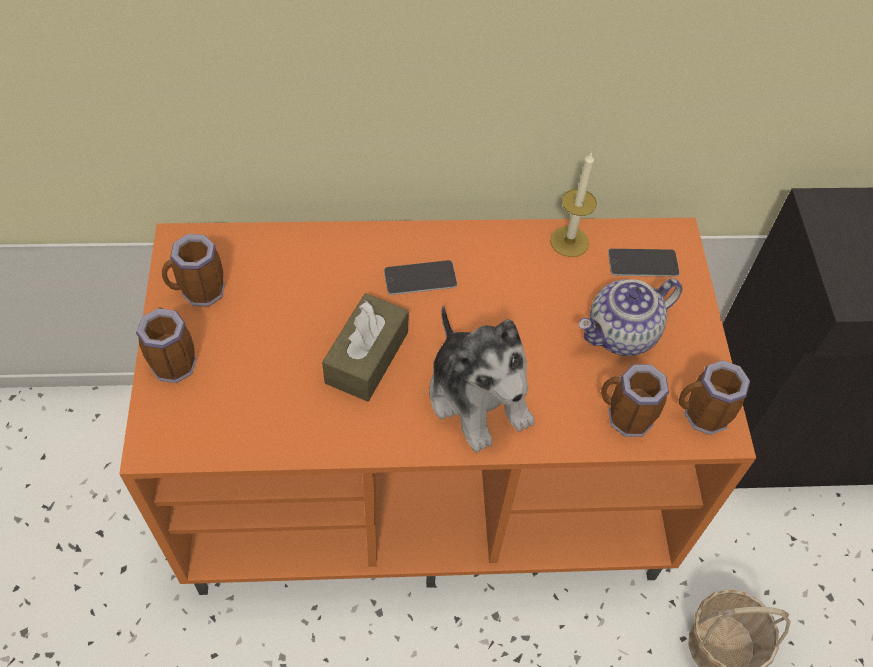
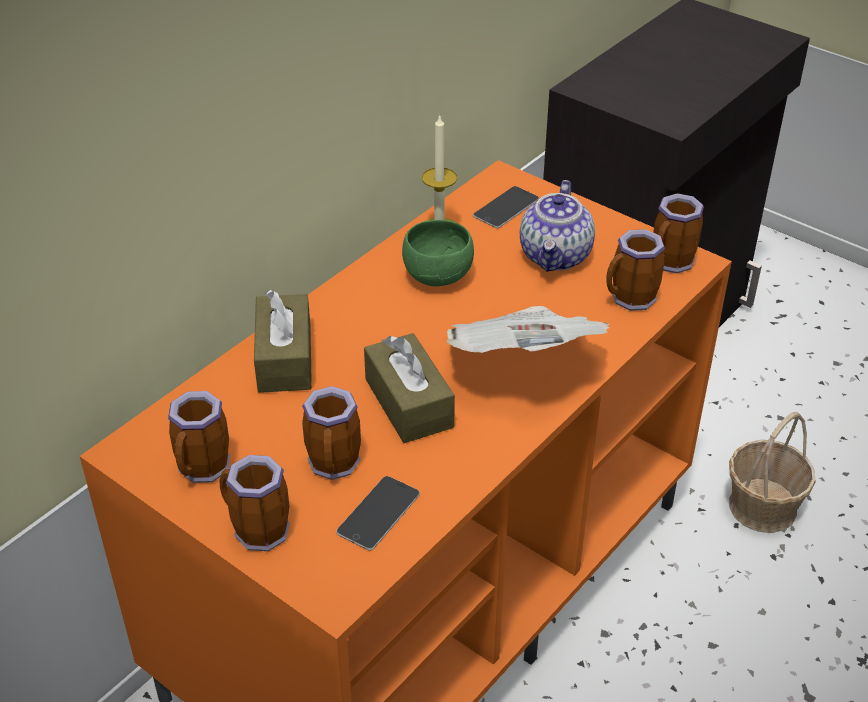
camera: 45 degrees left, 15 degrees down
(267, 360) = (336, 466): none -> mug
(341, 256) = (285, 358): none -> brown tissue box
(420, 278) = (368, 326): phone -> phone (378, 513)
(478, 397) = (523, 363): plush toy -> newspaper
(518, 277) = (437, 275): none -> green bowl

